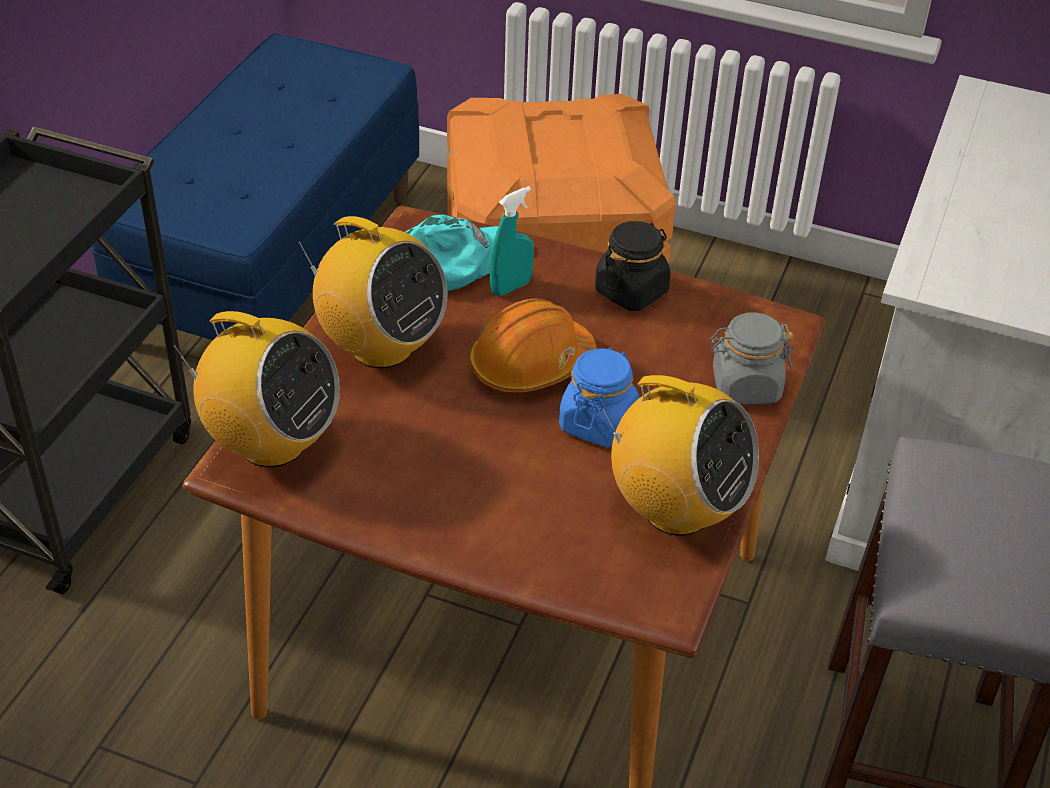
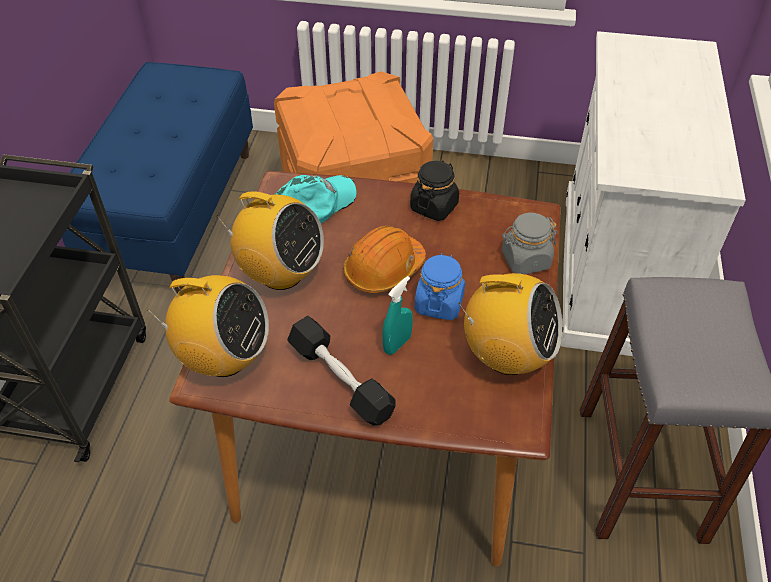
camera: 10 degrees left, 5 degrees up
(426, 499) = (340, 379): none -> black dumbbell
(511, 287) = (355, 216): turquoise spray bottle -> turquoise spray bottle (397, 344)

